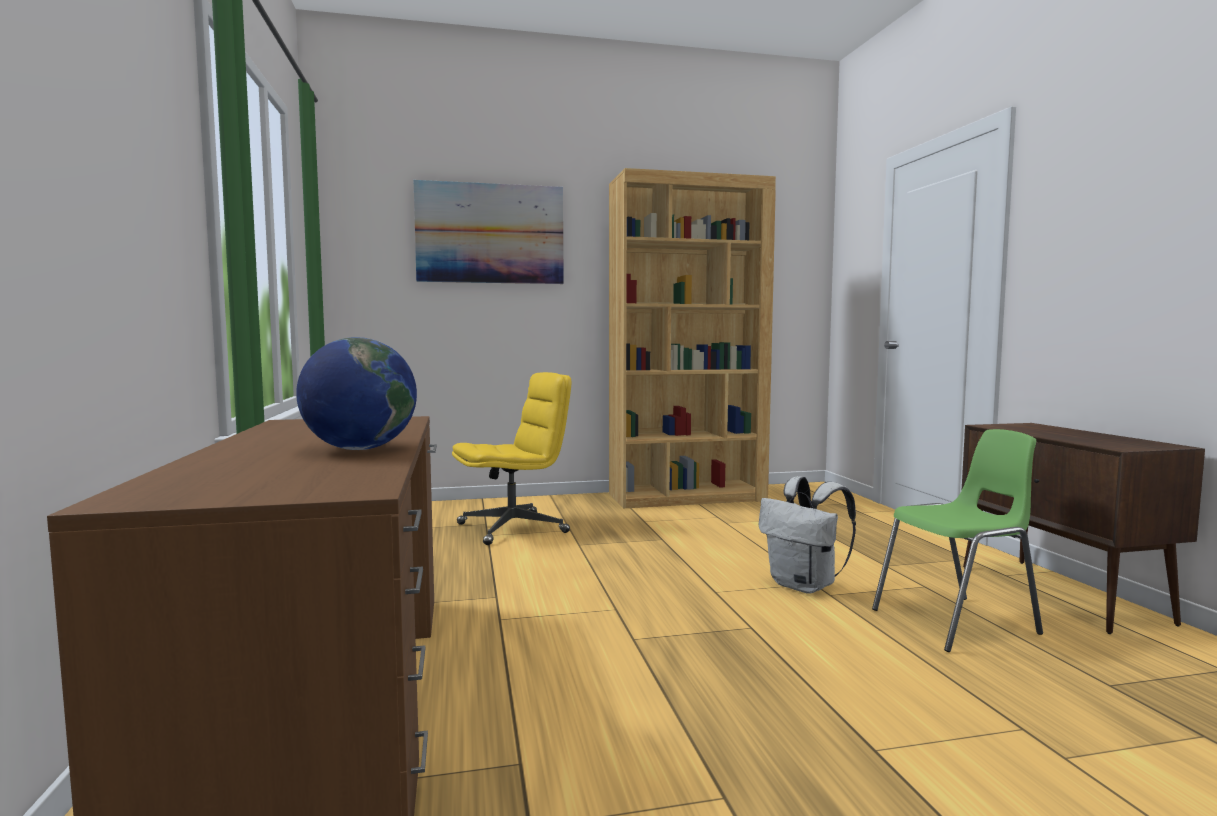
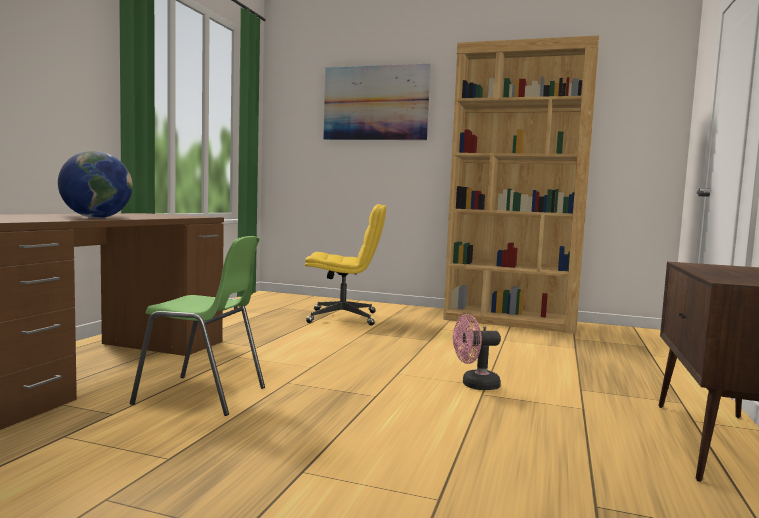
camera: 30 degrees right, 0 degrees up
(805, 586) = (474, 385): white backpack -> pink fan
(957, 622) = (552, 434): green chair -> green chair (202, 396)

